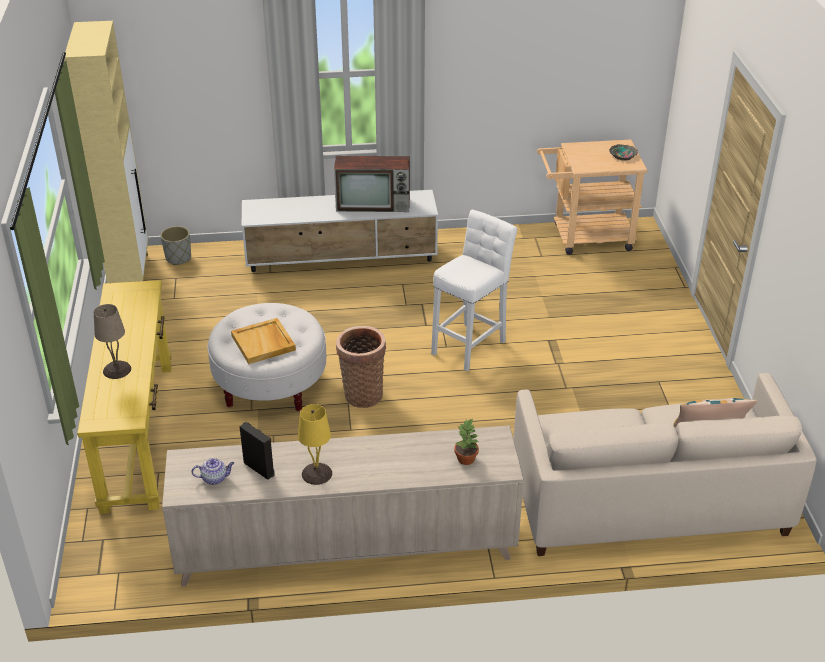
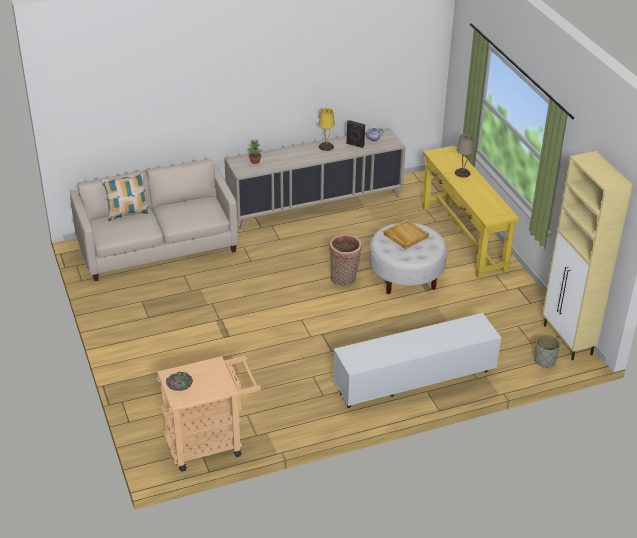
camera: 165 degrees right, 0 degrees up
(374, 204) = (390, 350): television -> none
(470, 345) = (284, 323): white stool -> none

